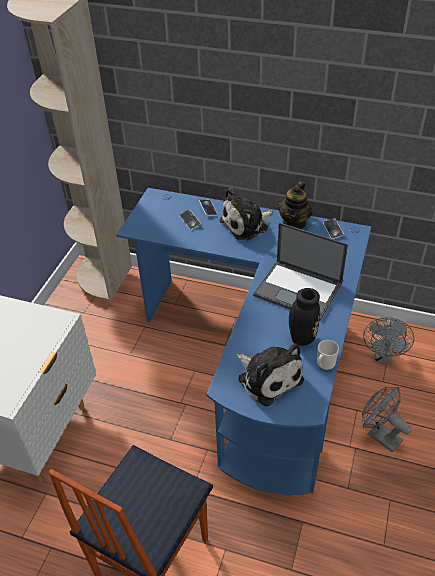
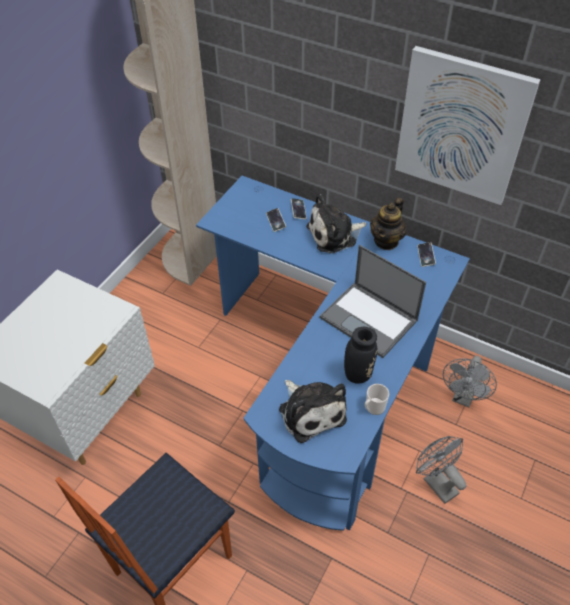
camera: 10 degrees right, 5 degrees up
(353, 104) = (461, 127): none -> picture

